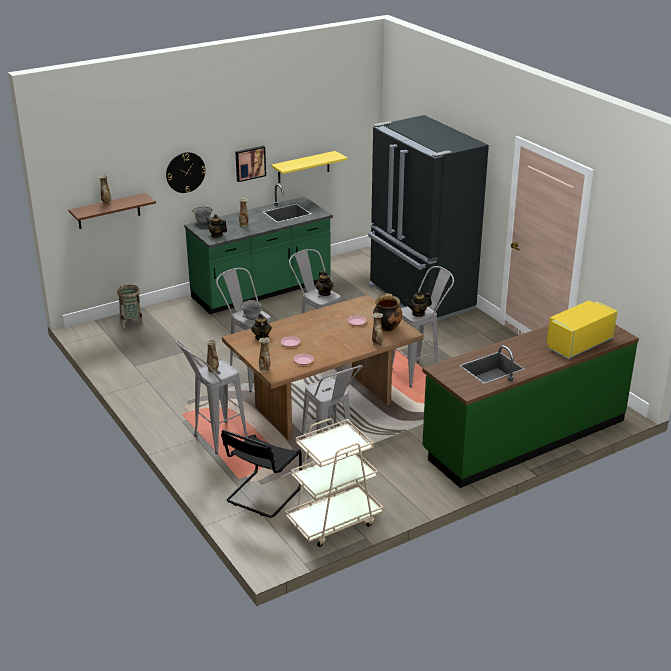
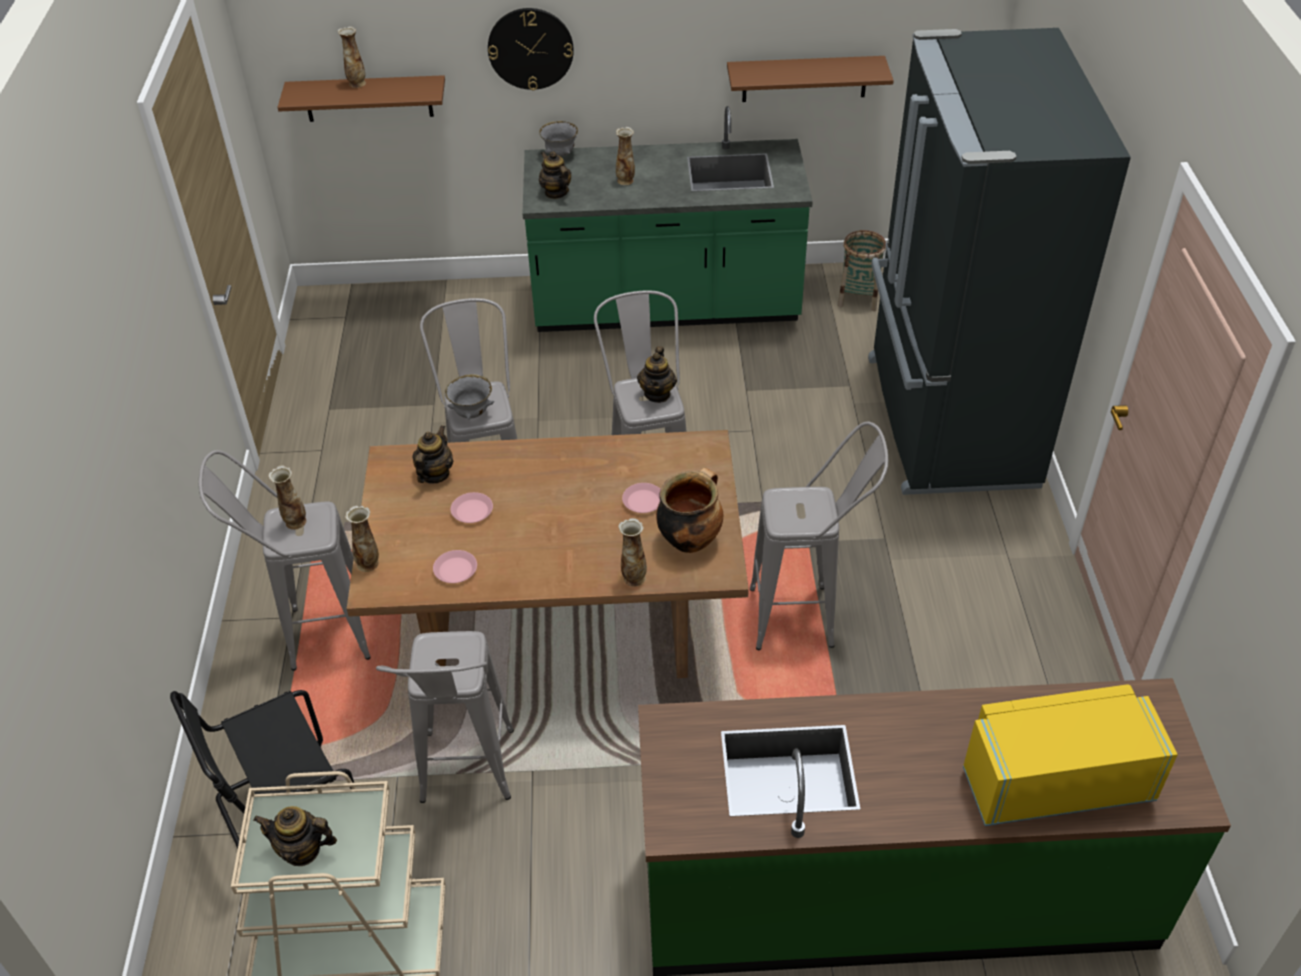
camera: 30 degrees right, 15 degrees up
(131, 321) = (403, 307): basket -> basket (859, 297)
(250, 163) = (678, 51): picture -> none
(303, 167) = (804, 79): yellow shelf -> brown shelf
(418, 313) = (797, 518): teapot -> teapot (302, 850)

